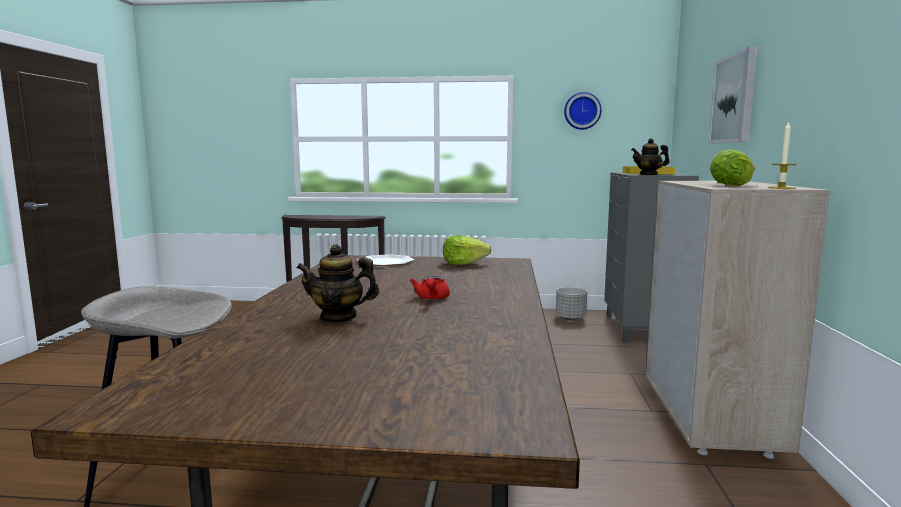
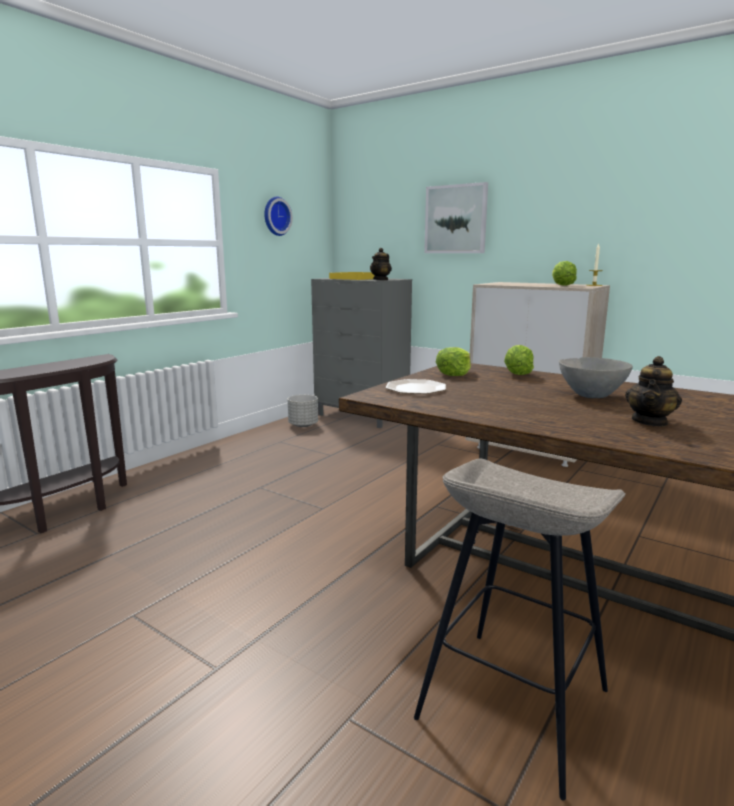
camera: 60 degrees left, 5 degrees up
(432, 298) = (591, 396): red teapot -> grey bowl
(499, 275) = (517, 374): none -> lettuce

